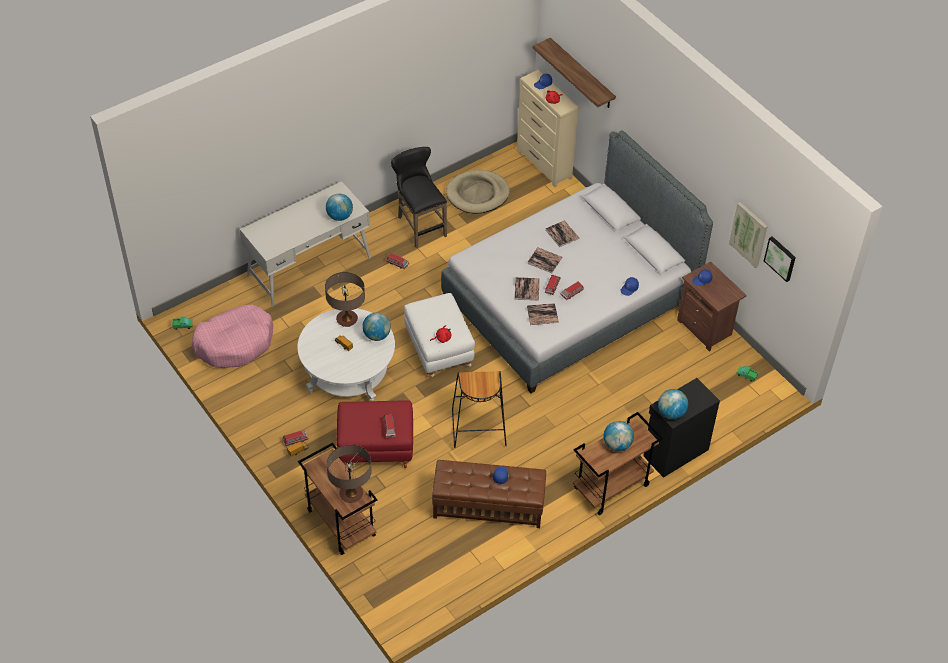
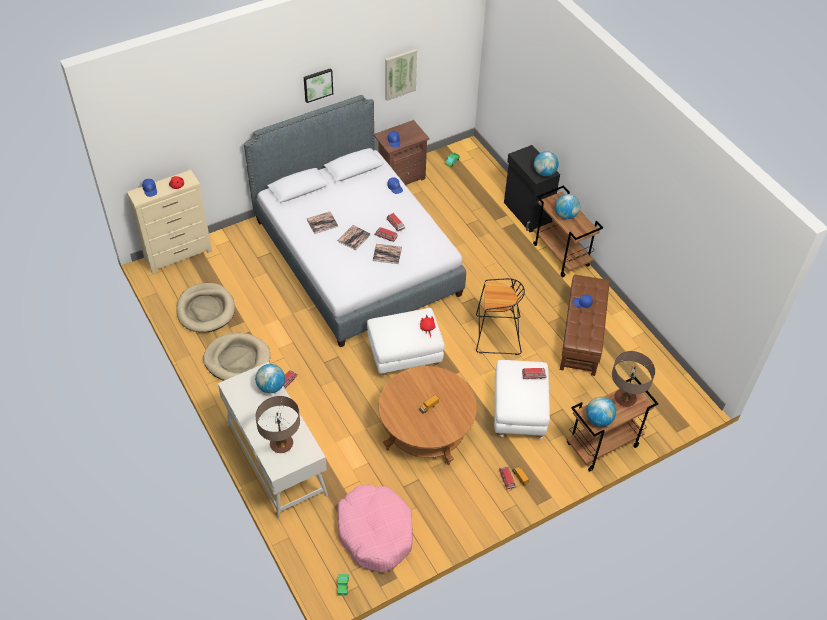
camera: 85 degrees left, 0 degrees up
(347, 319) = (395, 403): table lamp -> table lamp (281, 444)
(348, 373) = (426, 431): white coffee table -> brown coffee table
(376, 448) = (518, 413): red ottoman -> white ottoman
(377, 335) = (418, 379): globe -> globe (598, 420)
(419, 225) = (237, 359): black stool -> beige dog bed
(542, 314) = (419, 247): book -> none
(581, 74) = (180, 140): shelf -> none
(781, 258) = (433, 59): picture -> picture (317, 84)

